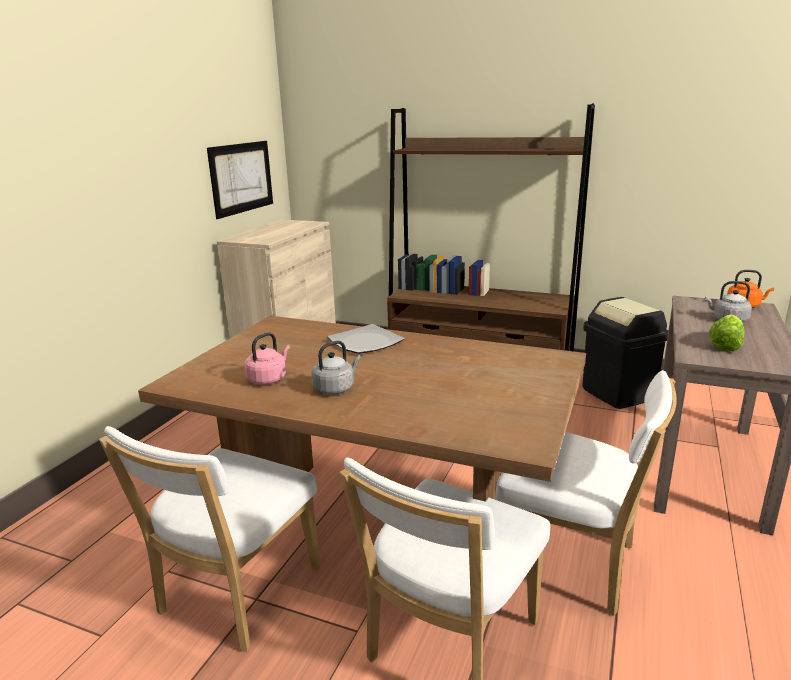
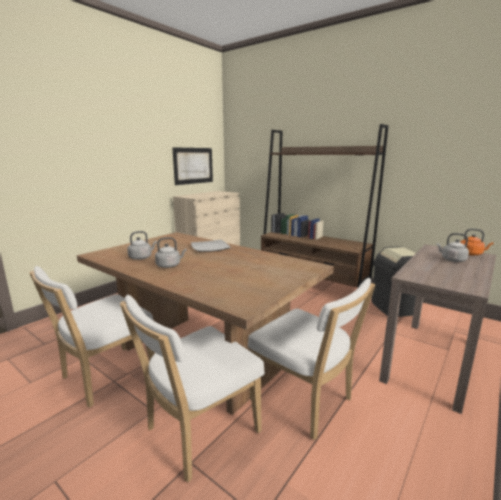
camera: 15 degrees right, 5 degrees down
(268, 379) = (141, 257): pink kettle -> grey kettle
(725, 345) = (436, 272): lettuce -> none

